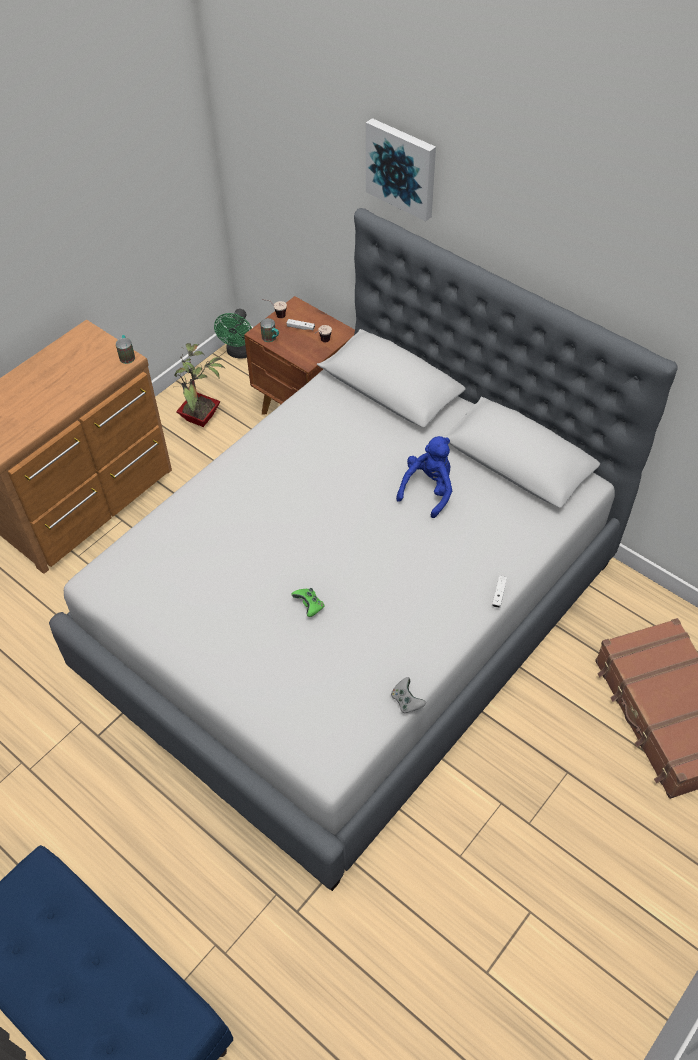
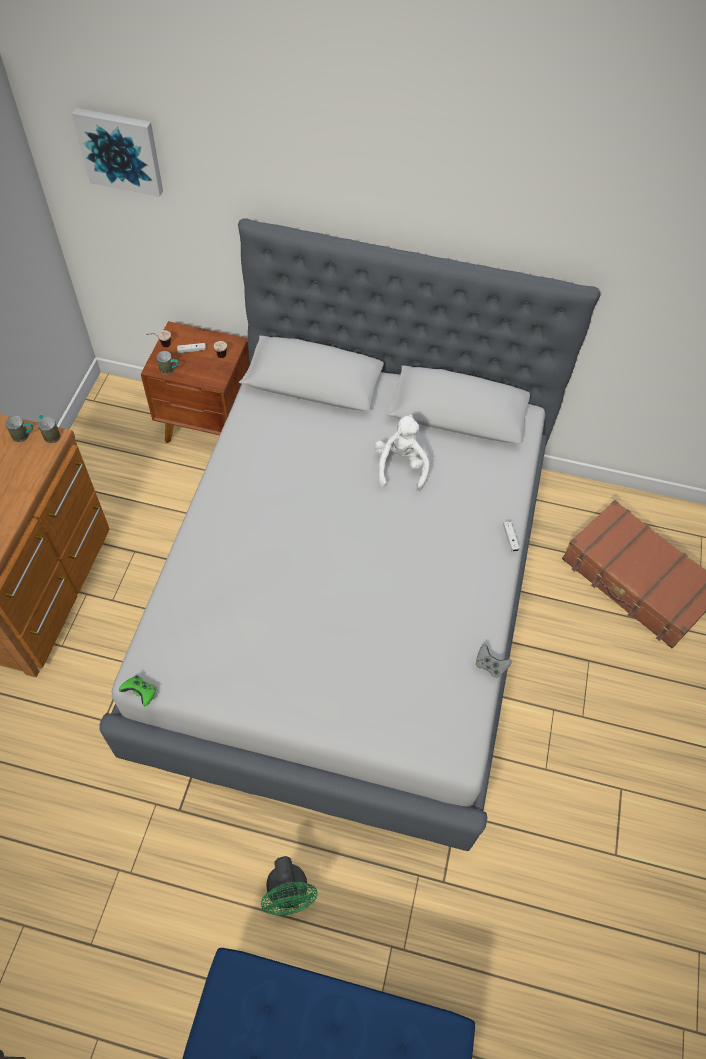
camera: 30 degrees left, 5 degrees up
(105, 350) = (24, 436): none -> mug
(202, 419) = (111, 467): potted plant -> none
(240, 353) = (112, 390): green fan -> green fan (288, 894)
(309, 606) = (359, 614): green game controller -> green game controller (141, 693)
(402, 168) = (282, 169): picture -> picture (121, 150)
(428, 490) = (400, 466): blue plush toy -> white plush toy

